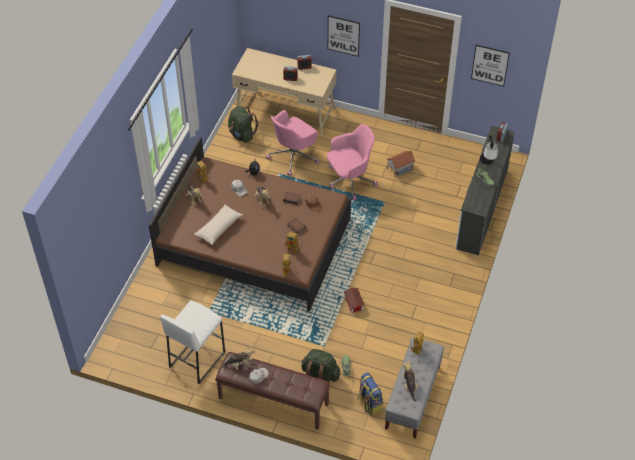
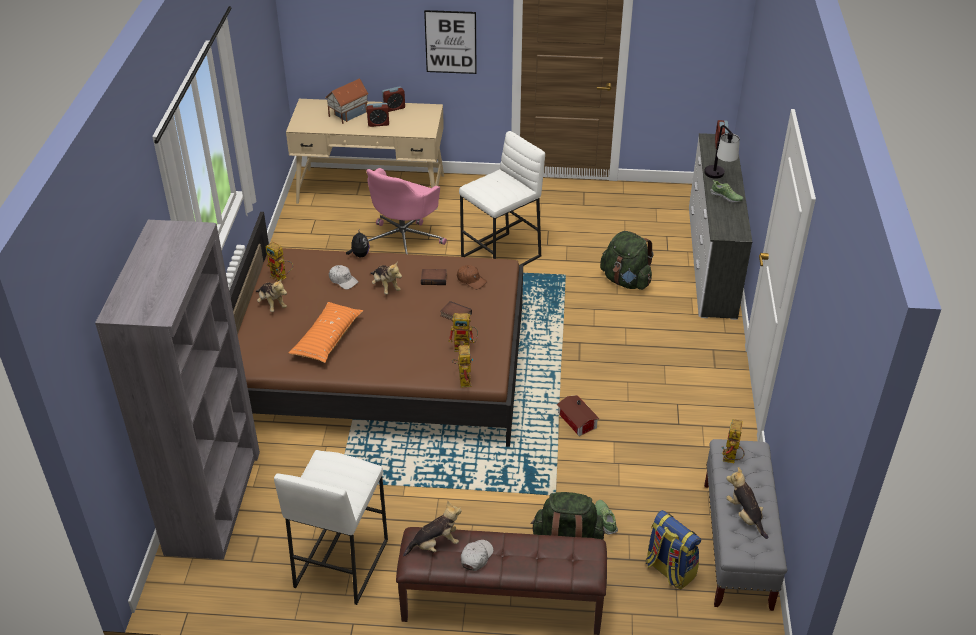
camera: 15 degrees left, 10 degrees down
(139, 308) = (213, 501): none -> grey bookcase
(219, 228) = (327, 339): beige pillow -> orange pillow
(241, 134) = (314, 227): green backpack -> green backpack (626, 281)
(350, 180) = (501, 257): pink office chair -> white stool
(399, 169) = (569, 231): toy house -> toy house (348, 114)
(490, 65) = (682, 41): picture -> none

